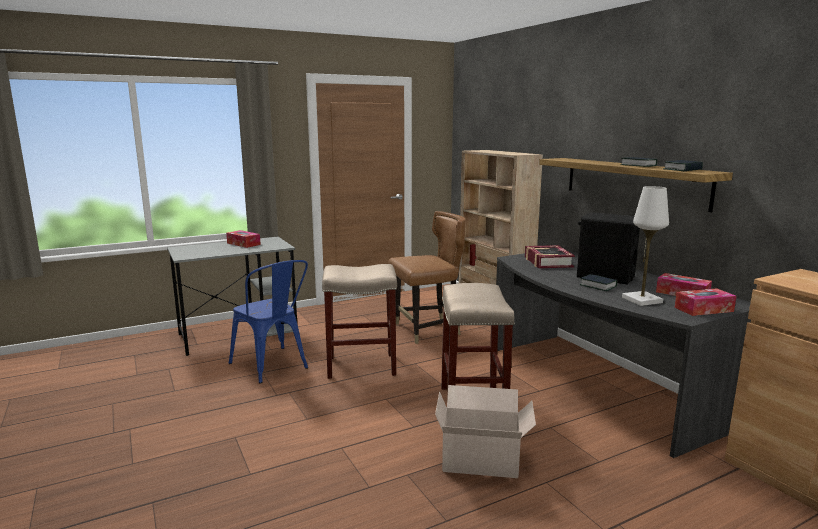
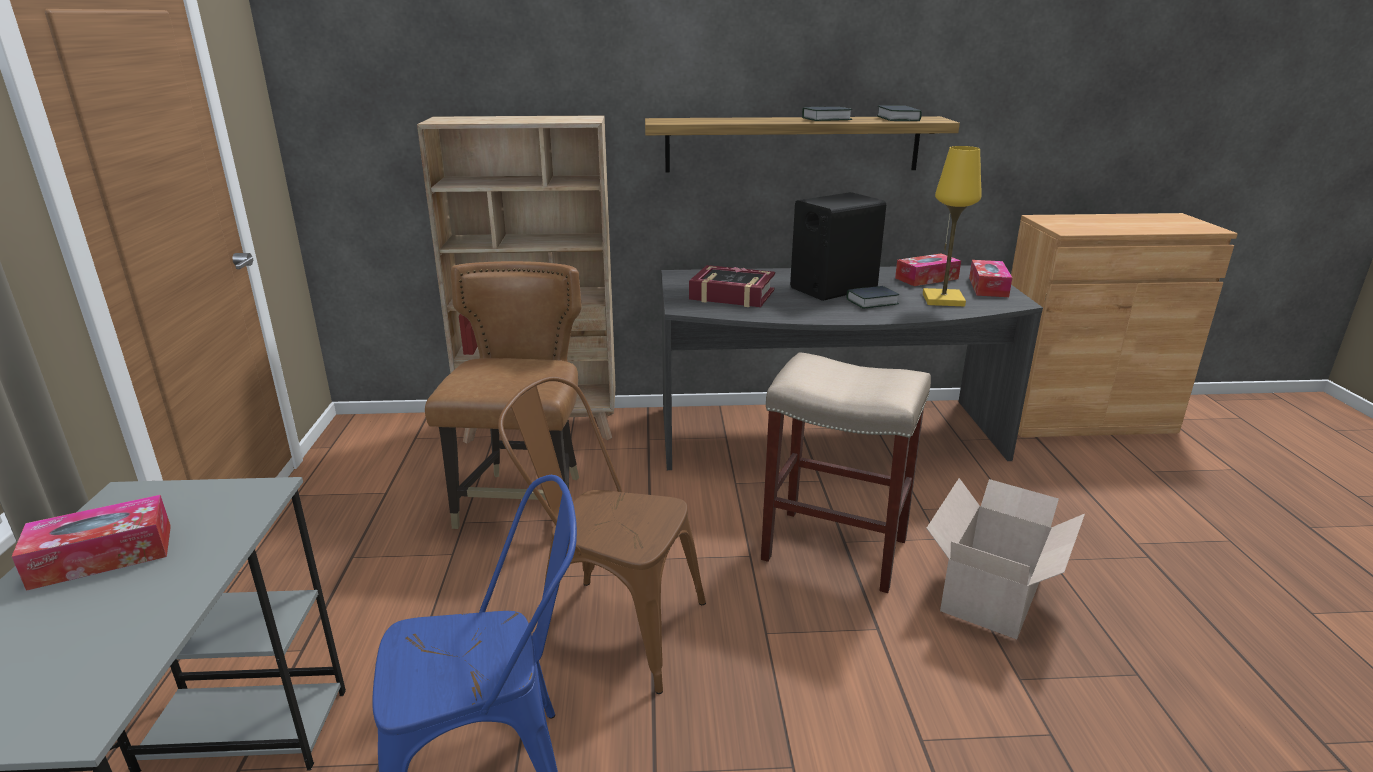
camera: 65 degrees left, 10 degrees up
(362, 365) = (609, 625): beige stool -> brown chair
(641, 300) = (943, 300): white table lamp -> yellow table lamp

